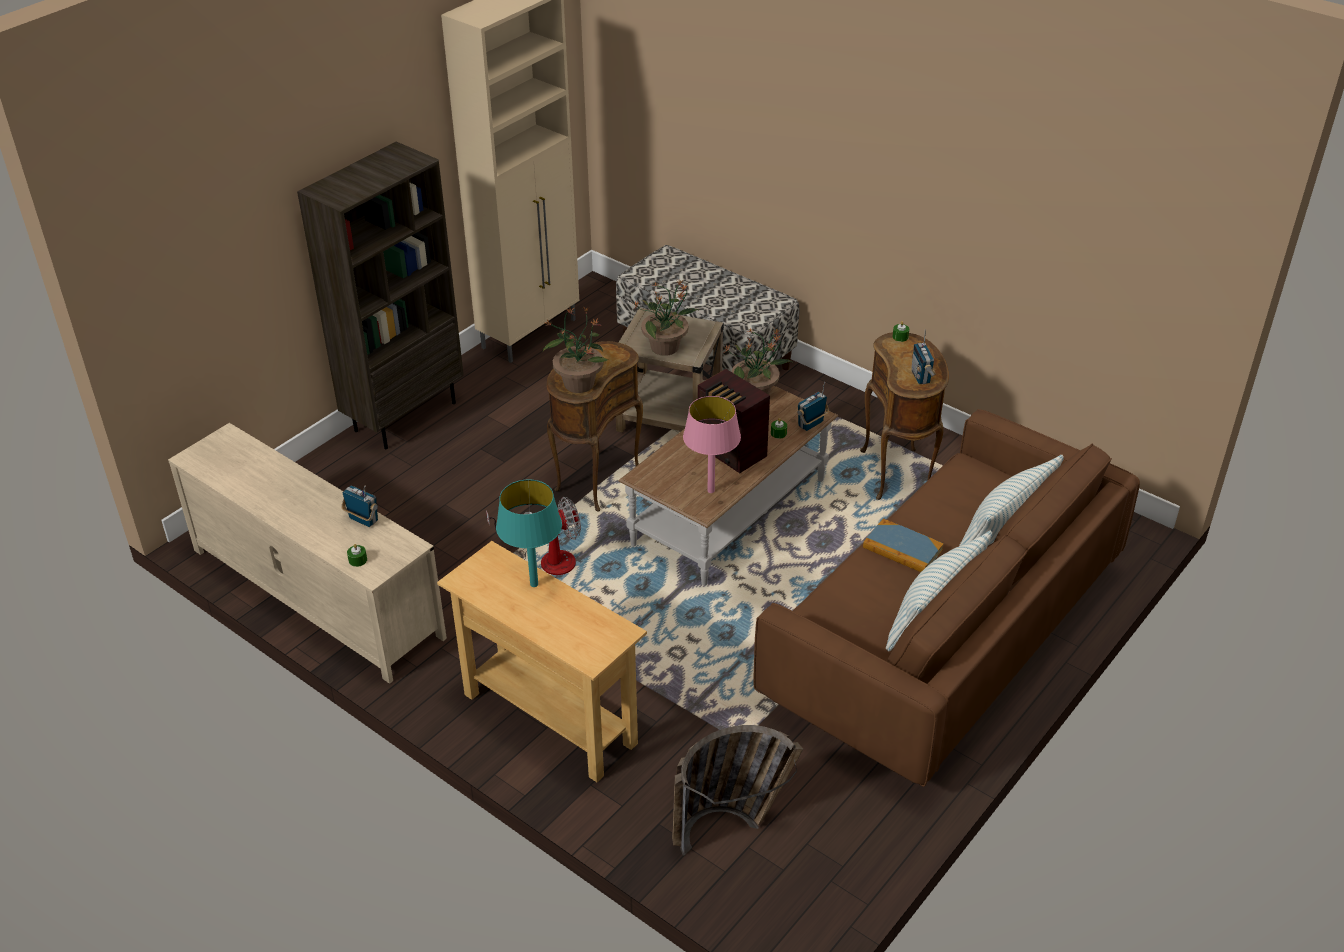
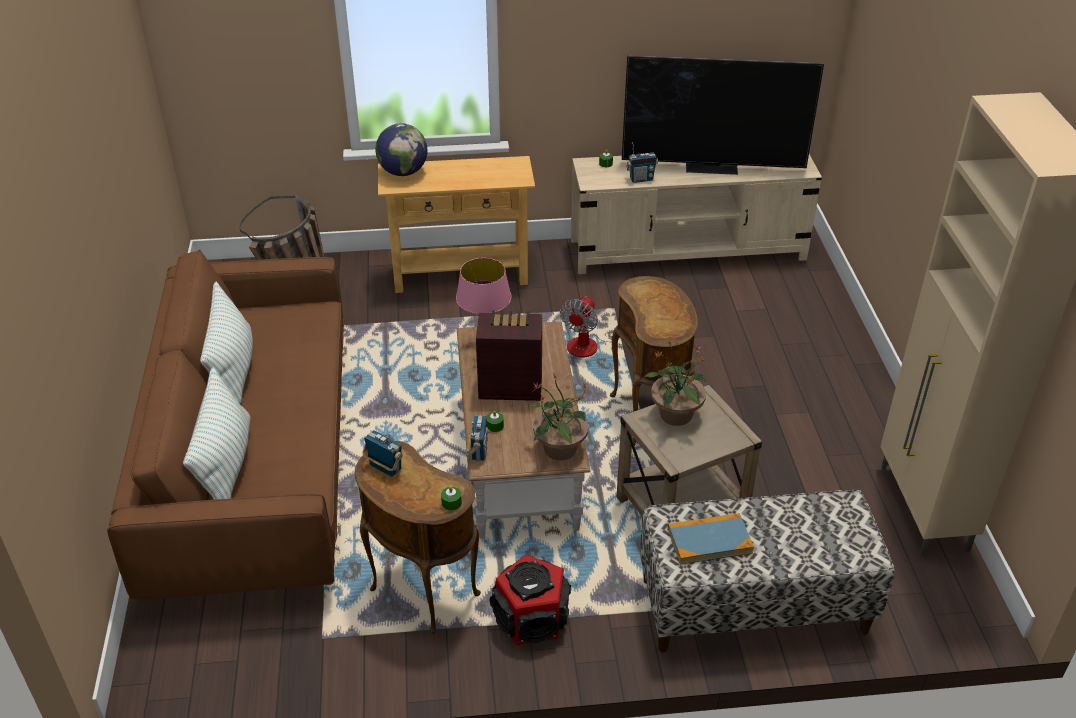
camera: 135 degrees right, 0 degrees up
(281, 491) = (712, 166): none -> television
(405, 415) = (857, 372): brown bookcase -> none
(534, 584) = (474, 180): turquoise table lamp -> none
(578, 383) = (646, 291): potted plant -> none
(585, 644) = (403, 172): none -> globe
(843, 421) = (533, 619): none -> speaker
(902, 549) = (298, 400): book -> book (709, 541)

